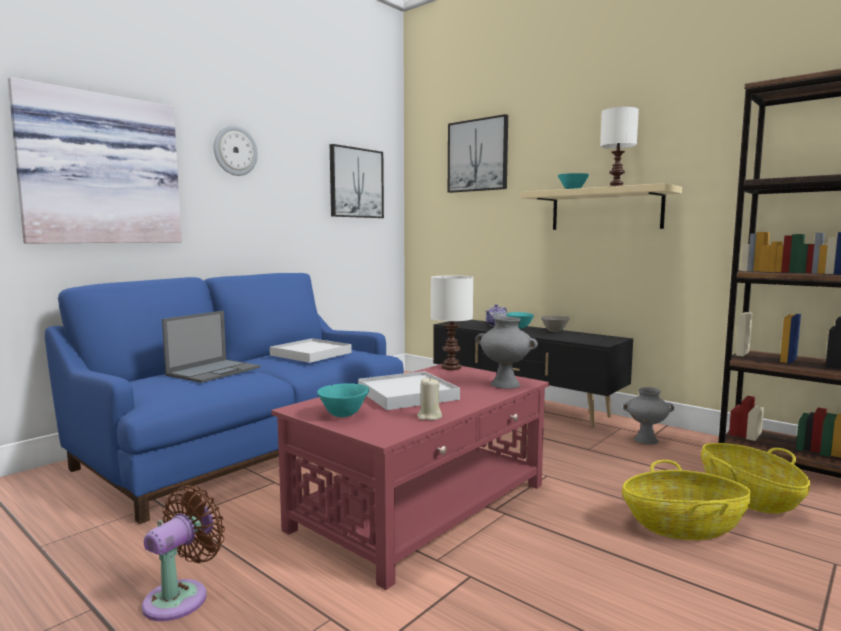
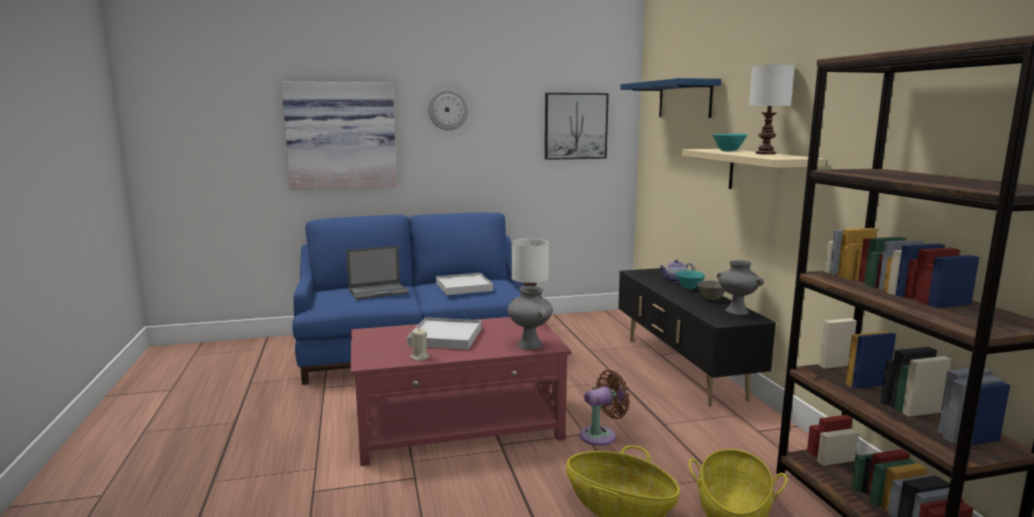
camera: 35 degrees right, 5 degrees up
(181, 597) = (271, 430): brown fan -> brown fan (601, 435)
(343, 415) = (376, 343): turquoise bowl -> none
(478, 155) = (684, 99): picture -> blue shelf
(645, 440) = (738, 433): grey vase -> grey vase (736, 311)

